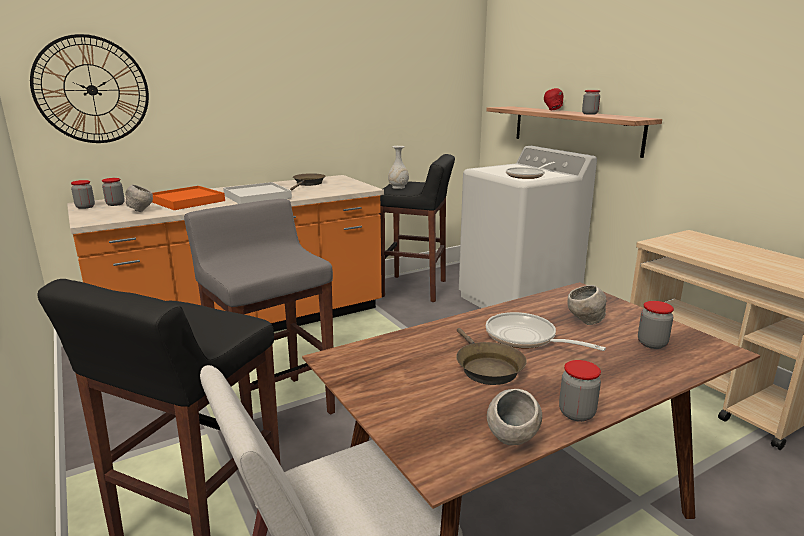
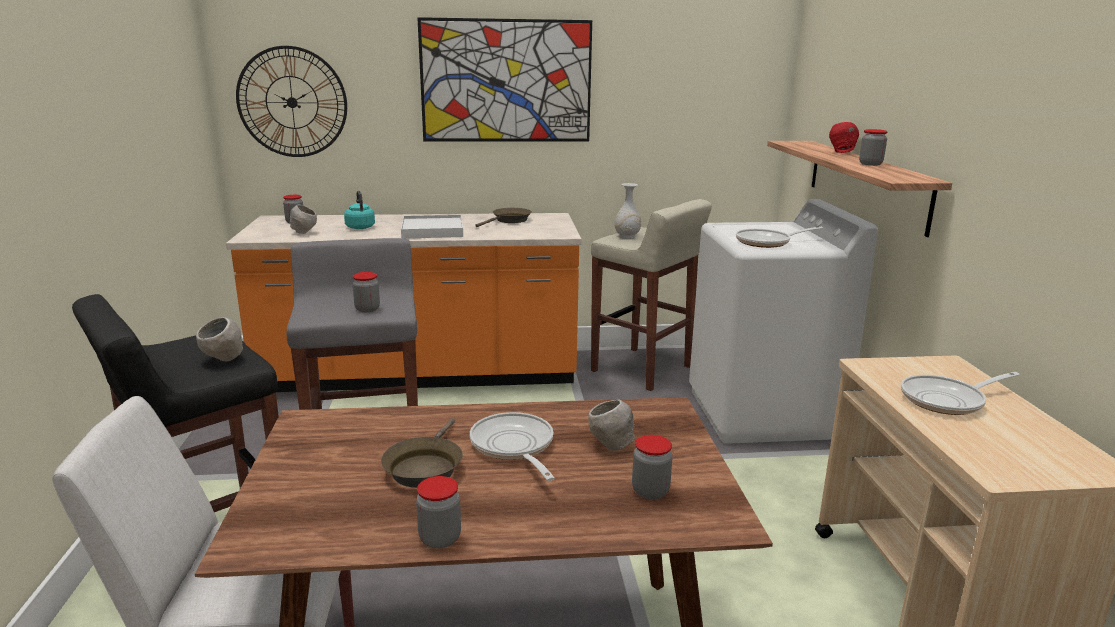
camera: 25 degrees right, 0 degrees up
(85, 207) = (267, 222): jar -> jar (367, 309)
(187, 201) = (360, 227): orange tray -> turquoise kettle
(288, 68) = (506, 81): none -> picture
(415, 289) = (642, 369): black stool -> beige stool
(511, 443) = (334, 546): grey bowl -> grey bowl (223, 360)
(724, 254) = (947, 400): none -> frying pan

